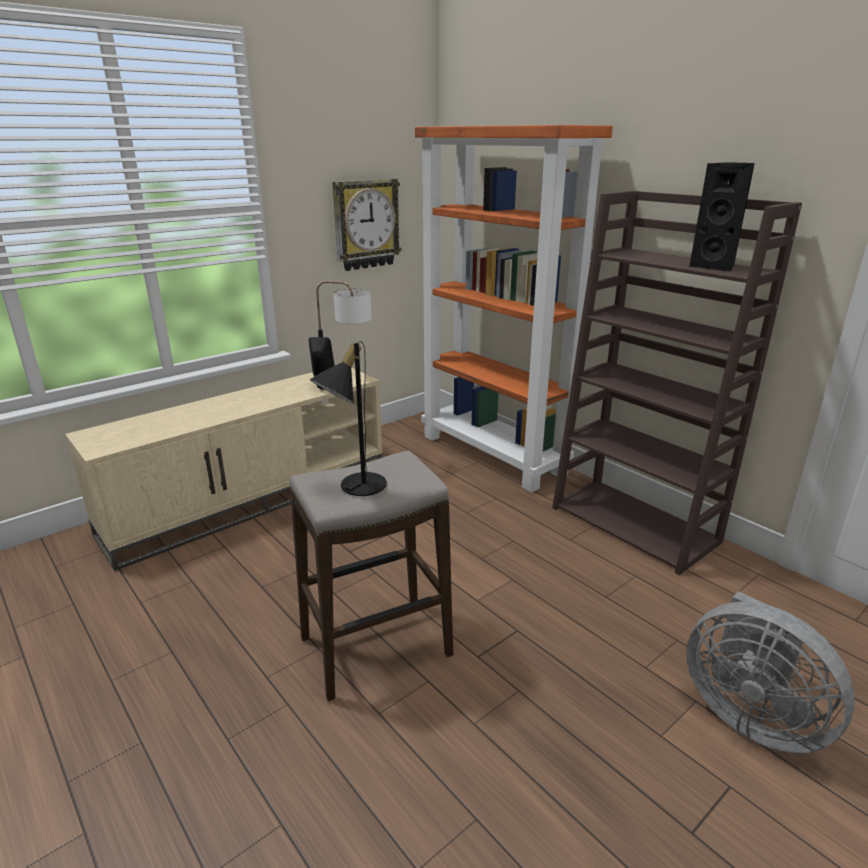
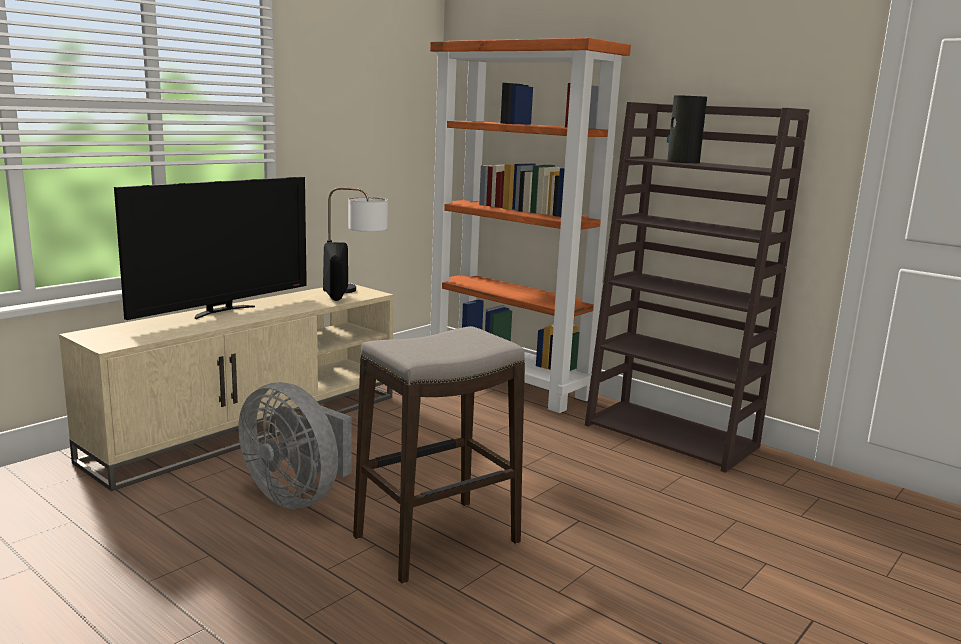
camera: 10 degrees left, 10 degrees down
(216, 403) = (222, 311): none -> television
(354, 486) = (433, 347): black table lamp -> none
(366, 224) = (372, 137): wall clock -> none
(657, 257) = (682, 162): none -> vase
(715, 266) = (738, 166): black speaker -> none
(750, 715) = (818, 570): grey fan -> grey fan (297, 496)

